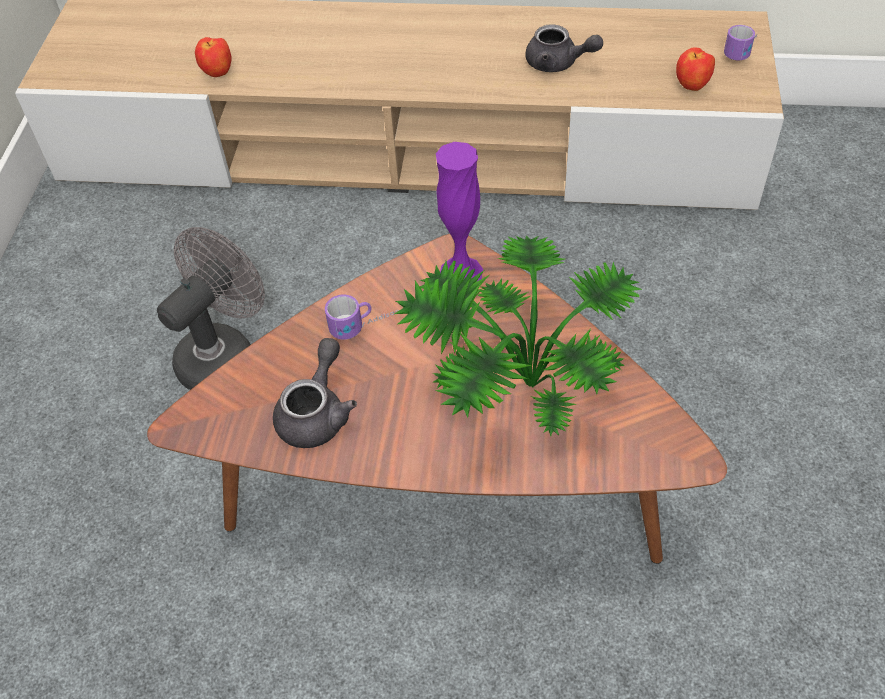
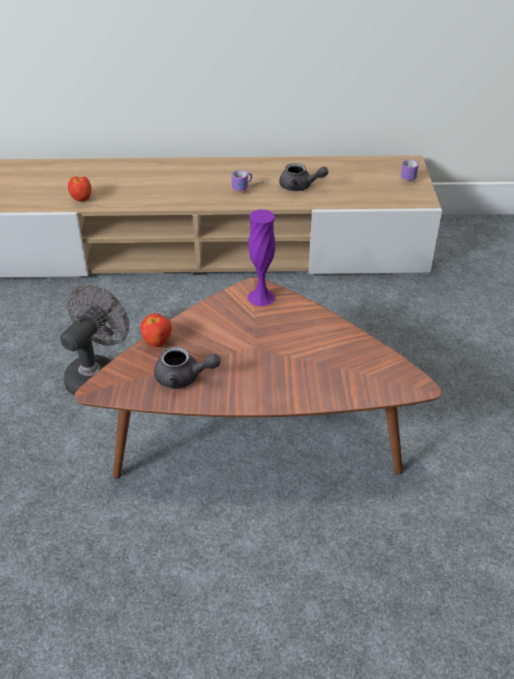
camera: 10 degrees left, 10 degrees down
(317, 413) = (184, 378): grey teapot -> grey teapot turned 90 degrees clockwise
(365, 327) = (206, 330): mug -> mug (248, 189)
(515, 384) = (305, 354): potted plant -> none
(692, 86) = (384, 196): apple -> apple (157, 343)

